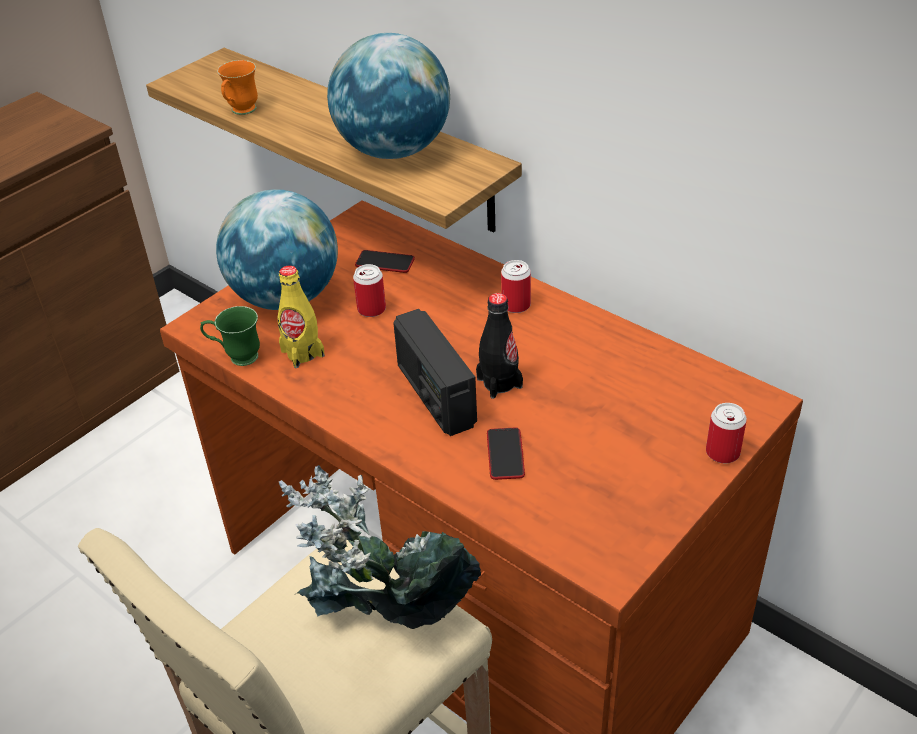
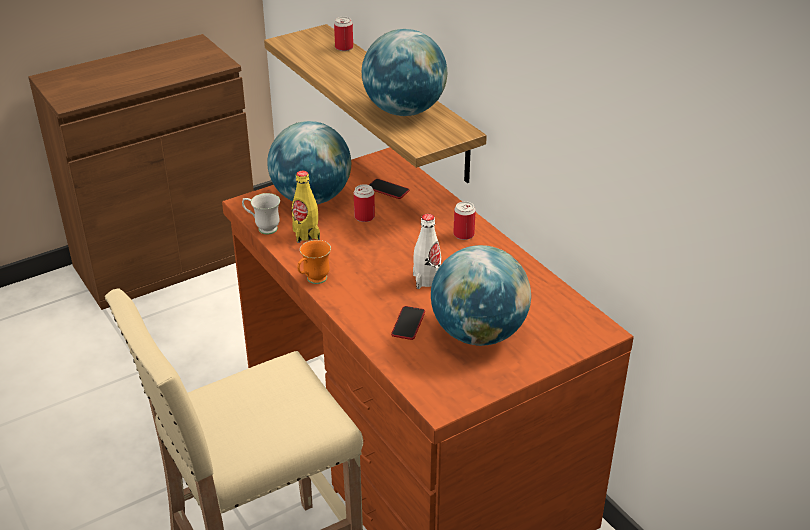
camera: 15 degrees right, 5 degrees down
(236, 357) = (263, 228): green mug -> white mug
(241, 112) = (316, 68): orange mug -> orange mug (313, 281)
(385, 625) = (294, 412): potted plant -> none
(435, 395) = (380, 278): radio -> none
(499, 383) = (427, 280): black bottle -> white bottle
(606, 446) = (478, 333): none -> globe
(722, 452) = (556, 355): can -> can (344, 48)

